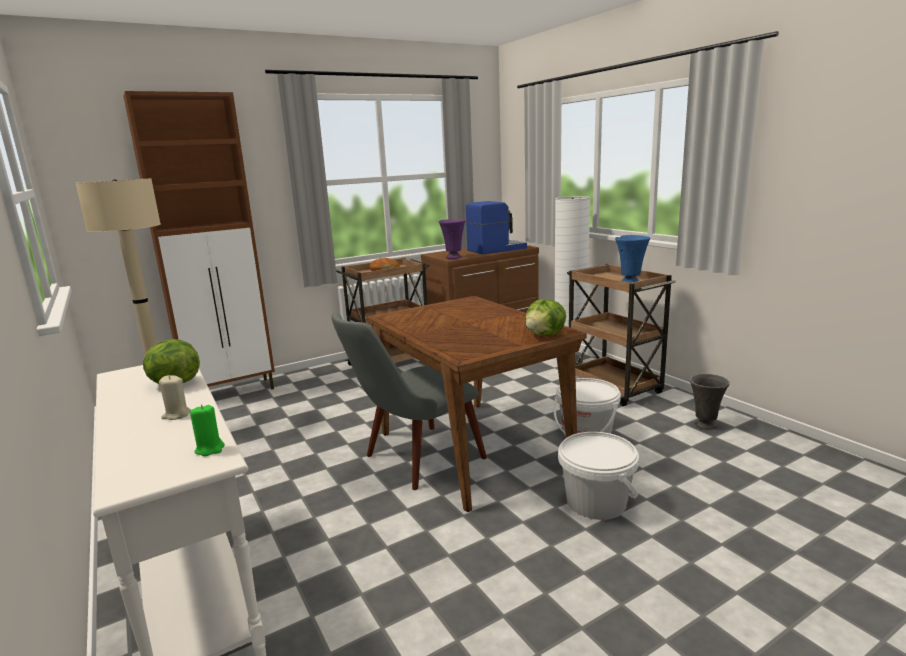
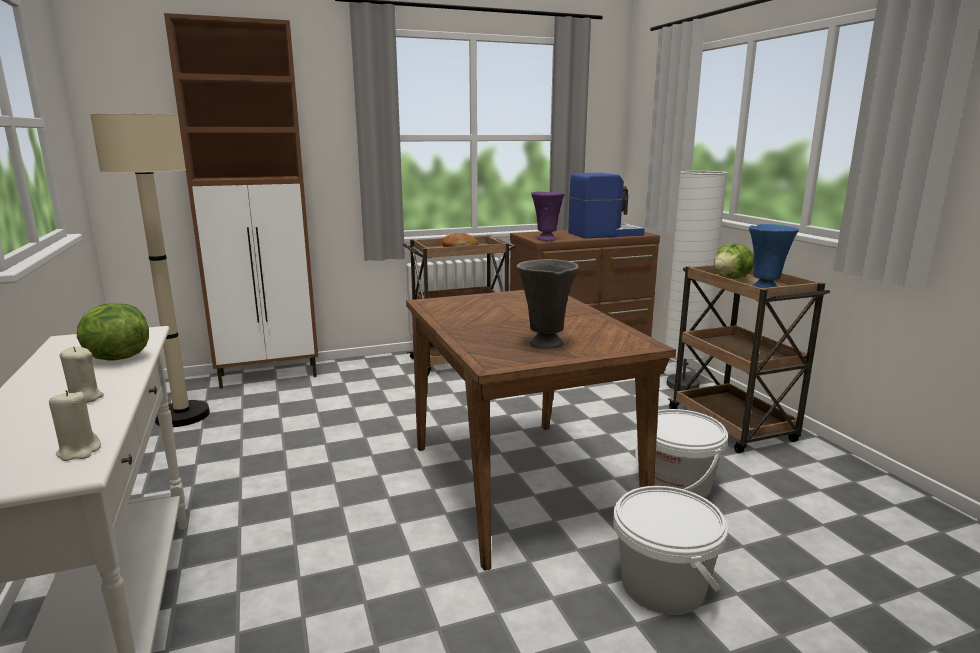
camera: 10 degrees right, 0 degrees up
(210, 449) = (79, 451): green candle -> beige candle
(412, 462) = (440, 490): grey chair -> none
(545, 335) = (617, 347): lettuce -> lettuce (732, 278)
(705, 426) = (850, 497): grey vase -> grey vase (545, 344)

